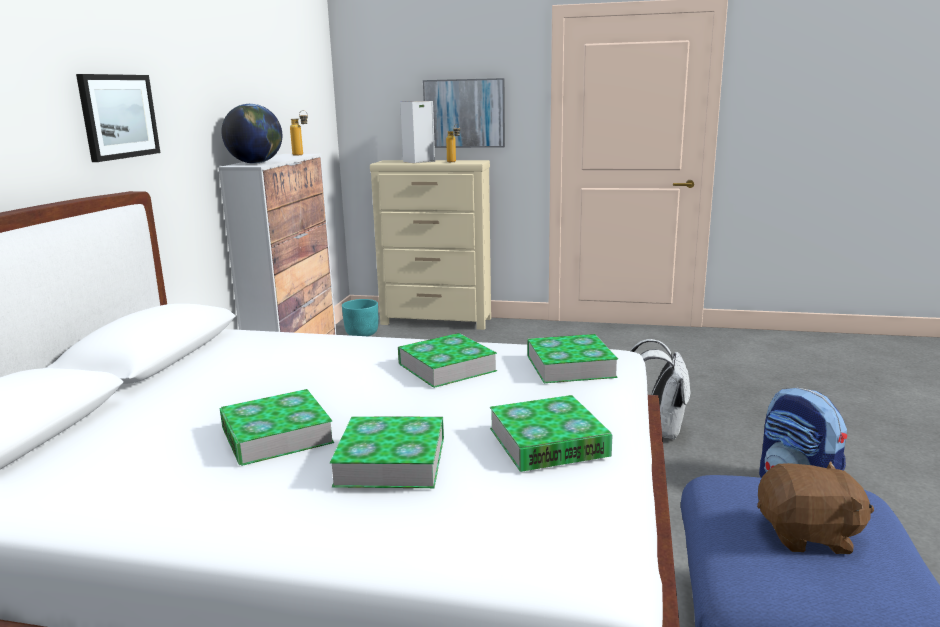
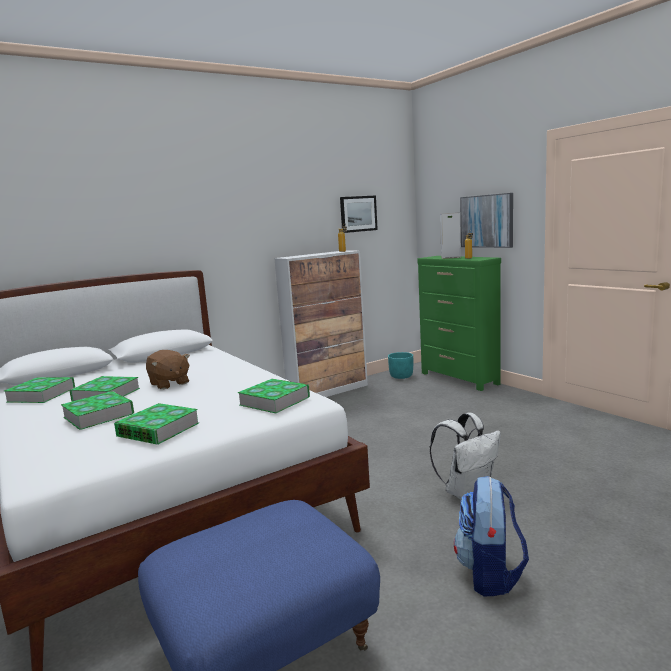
camera: 45 degrees right, 5 degrees down
(118, 116) = (194, 231): picture -> picture (358, 214)
(255, 163) = (296, 256): globe -> none
(437, 321) = (459, 379): beige dresser -> green dresser
(447, 367) = (229, 386): book -> book (41, 394)
(808, 535) = (245, 549): brown plush toy -> brown plush toy (169, 383)

